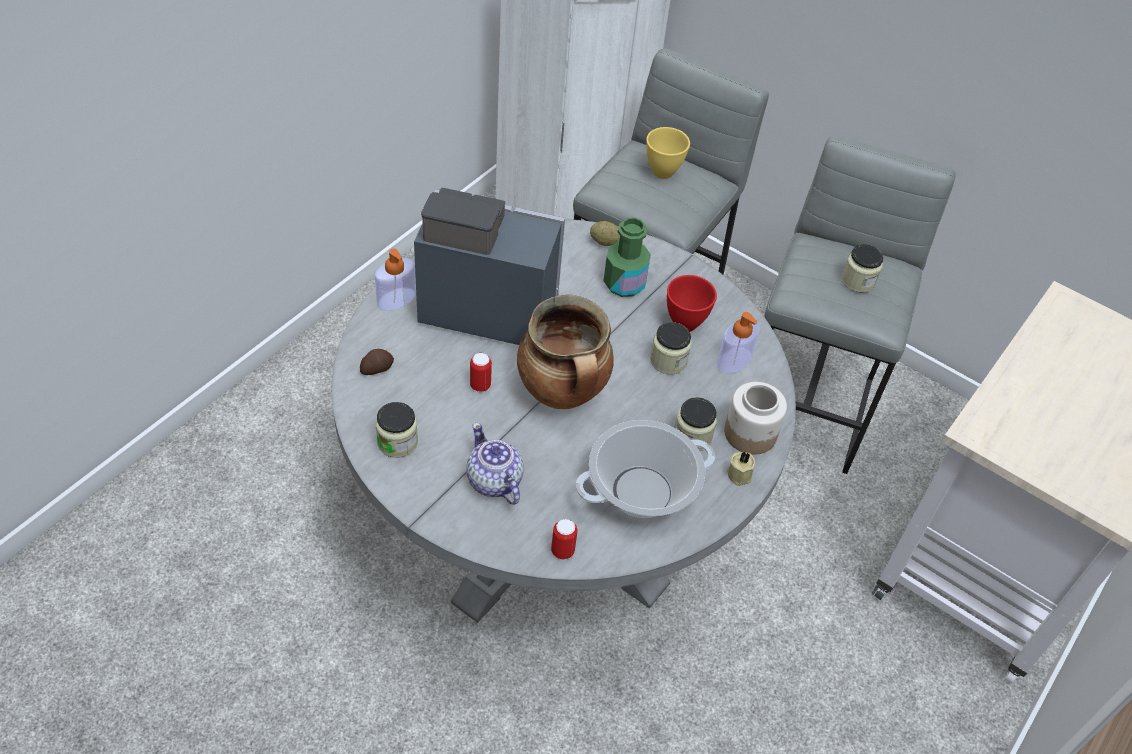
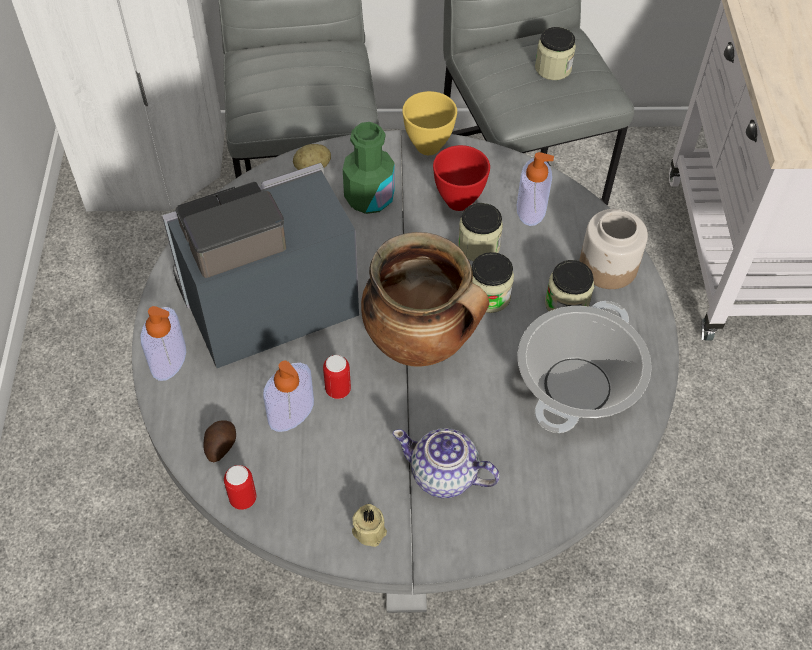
camera: 35 degrees left, 5 degrees up
(397, 442) = (317, 506): jar -> jar (488, 296)
(438, 378) = (291, 411): none -> soap dispenser
(562, 551) = (568, 495): can -> can (243, 499)
(661, 172) = (293, 67): yellow bowl -> yellow bowl (427, 147)
(740, 474) = (636, 310): beige candle -> beige candle (369, 530)

